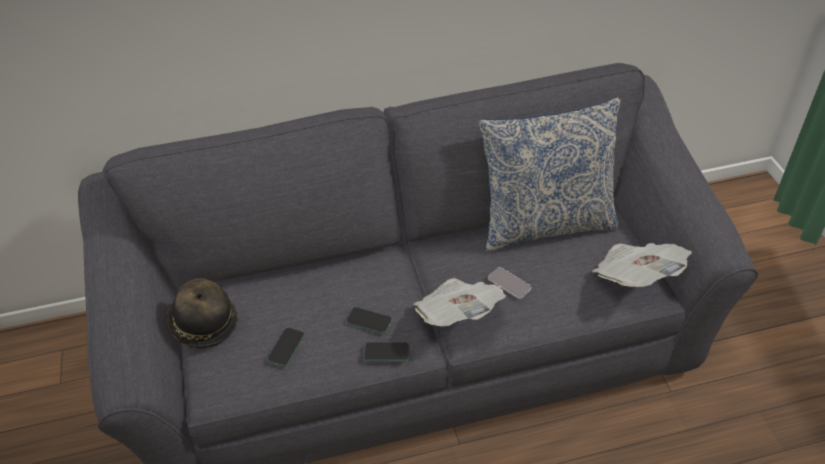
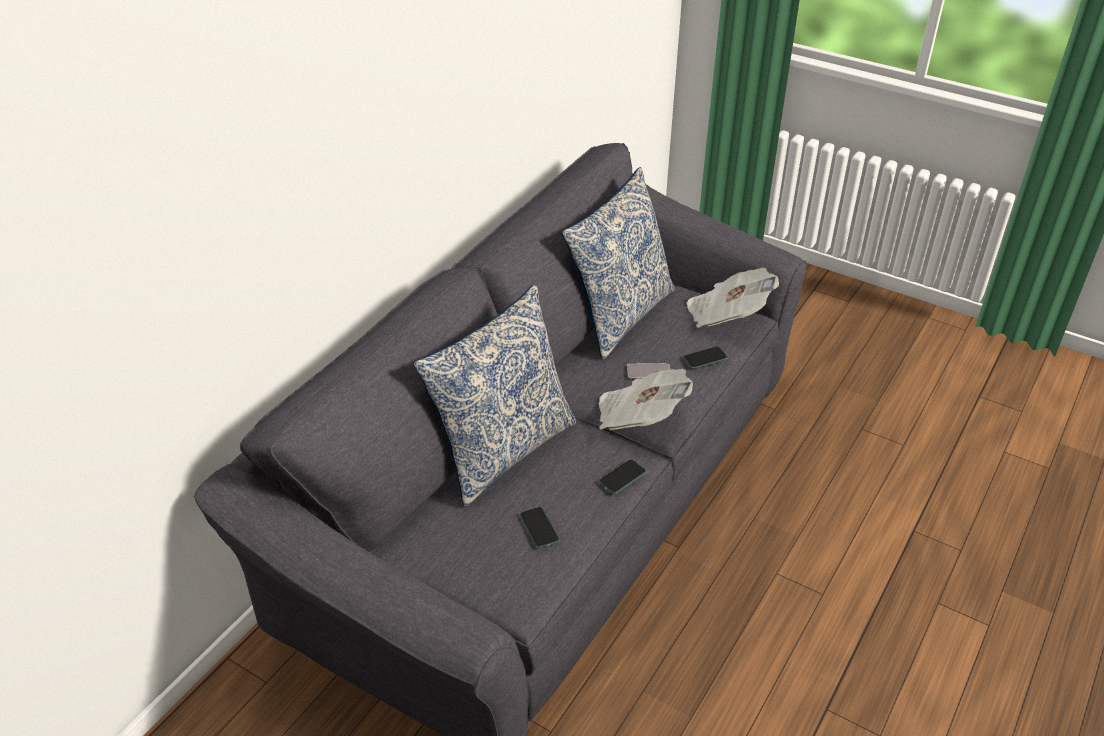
camera: 45 degrees left, 5 degrees down
(203, 324) = (440, 561): hat -> none
(335, 273) = (502, 449): none -> pillow
(369, 321) = (579, 464): phone -> phone (705, 358)

